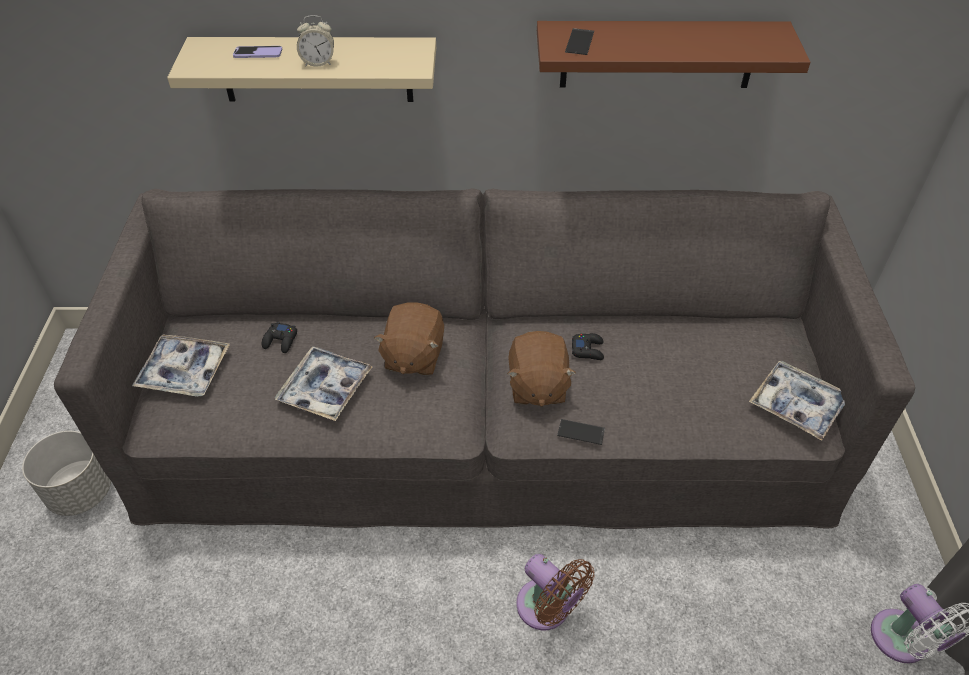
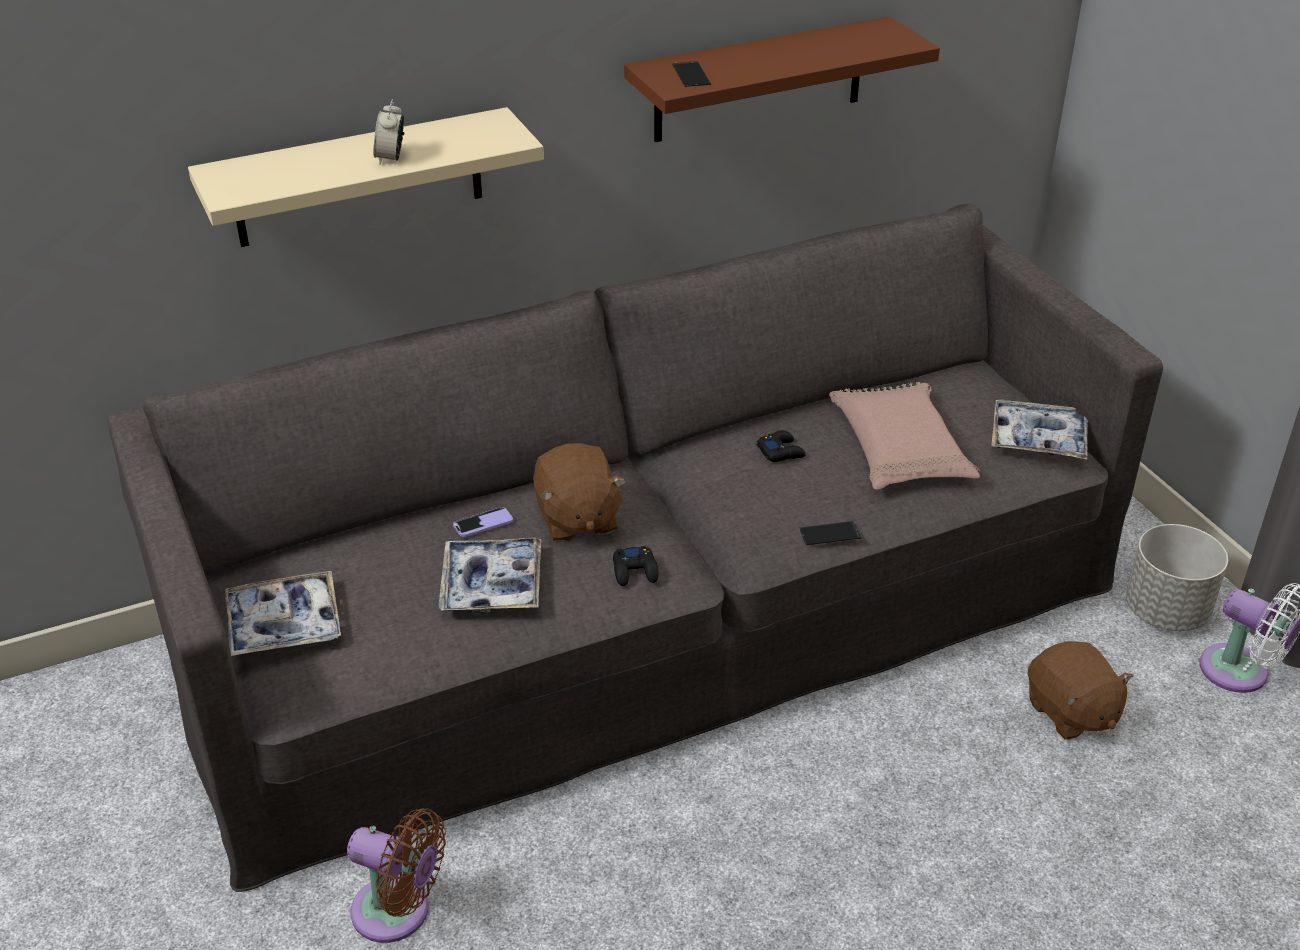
camera: 25 degrees left, 10 degrees down
(81, 492) = (129, 884): grey planter -> grey planter (1165, 611)
(258, 53) = (304, 164): phone -> phone (483, 524)
(281, 341) = (391, 552): black game controller -> black game controller (635, 571)
(318, 62) = (391, 158): alarm clock -> alarm clock turned 120 degrees clockwise
(537, 386) = (747, 505): brown plush toy -> brown plush toy (1070, 712)
(547, 609) = (854, 782): brown fan -> brown fan (398, 913)
(681, 374) = (900, 445): none -> beige pillow

